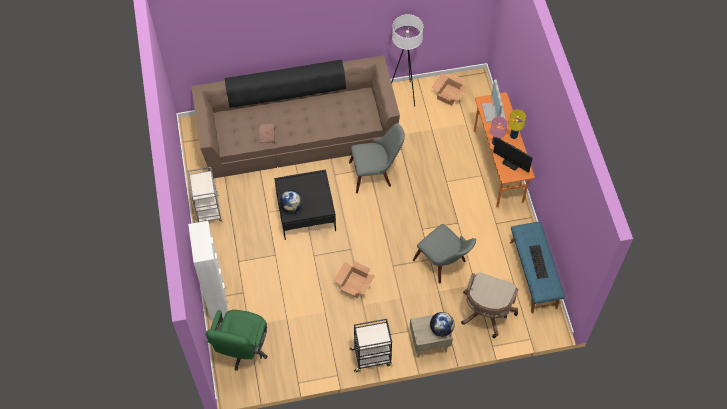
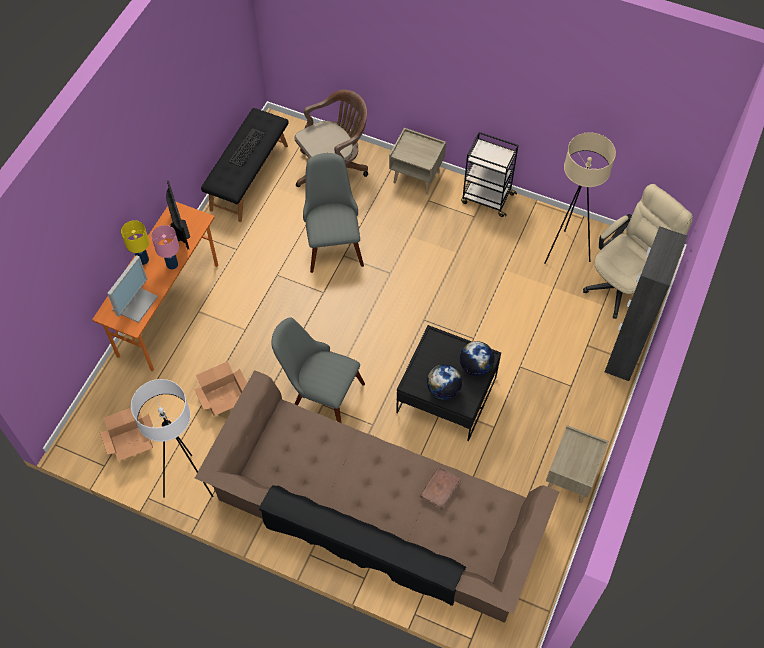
camera: 145 degrees left, 0 degrees up
(208, 210) = (571, 478): grey cart -> beige nightstand
(217, 301) = (625, 353): white cabinet -> black cabinet
(242, 350) = (625, 283): green office chair -> beige office chair
(294, 349) = (565, 252): none -> beige floor lamp
(355, 284) = (449, 278): cardboard box -> cardboard box (223, 398)
(441, 329) = (407, 143): globe -> globe (443, 389)
(534, 274) = (248, 177): blue bench -> black bench

